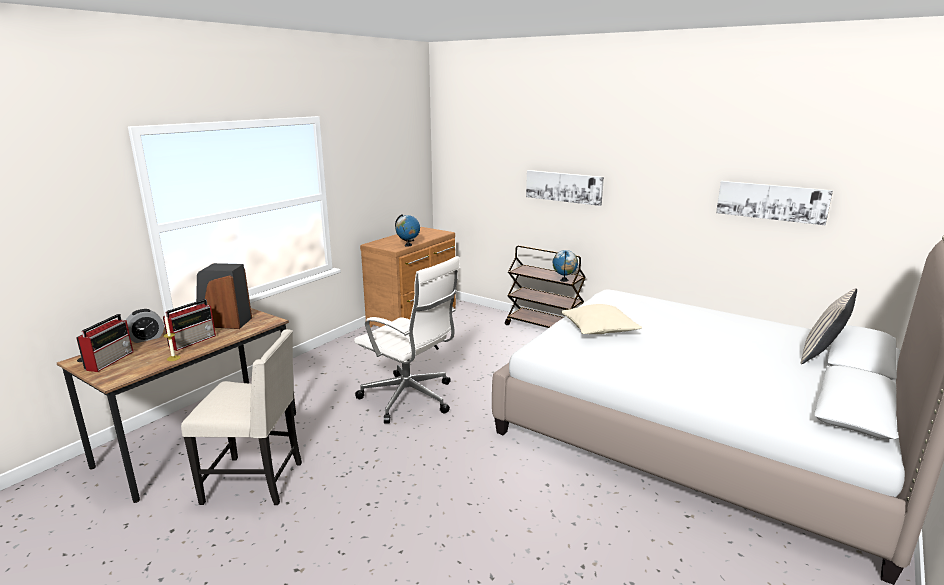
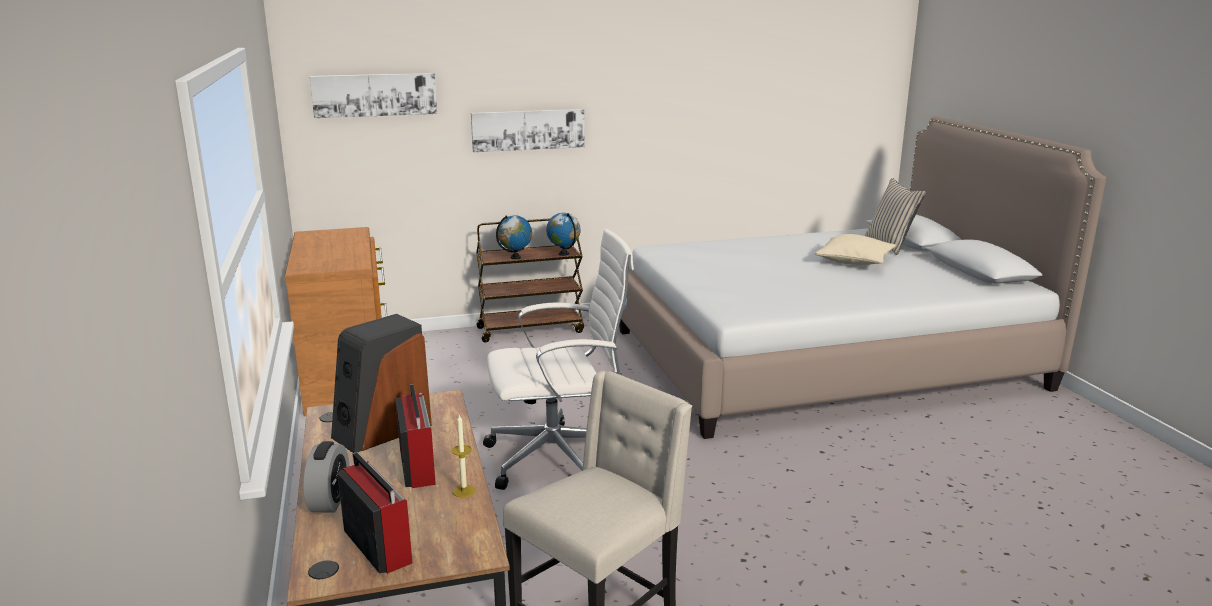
camera: 50 degrees left, 0 degrees up
(408, 245) = (361, 256): globe -> globe (515, 257)
(599, 329) = (732, 281): beige pillow -> beige pillow (854, 261)
(771, 201) = (766, 112): picture -> picture (374, 95)

